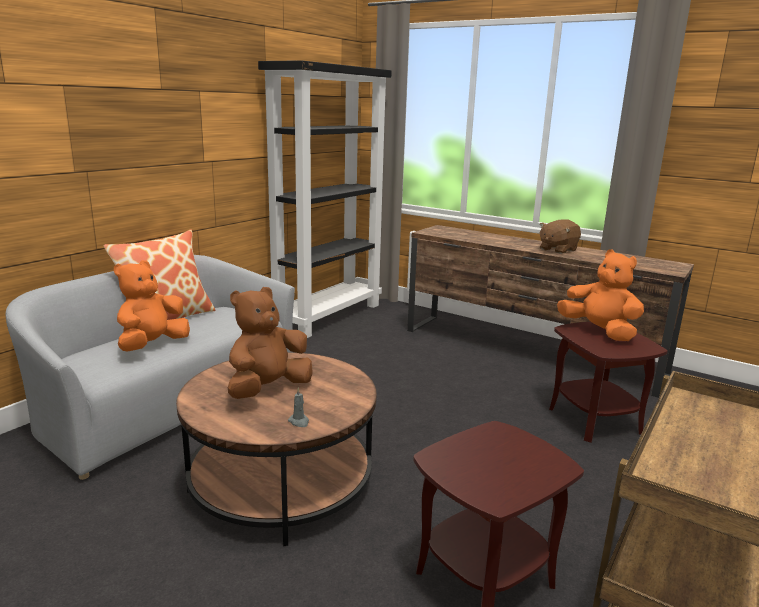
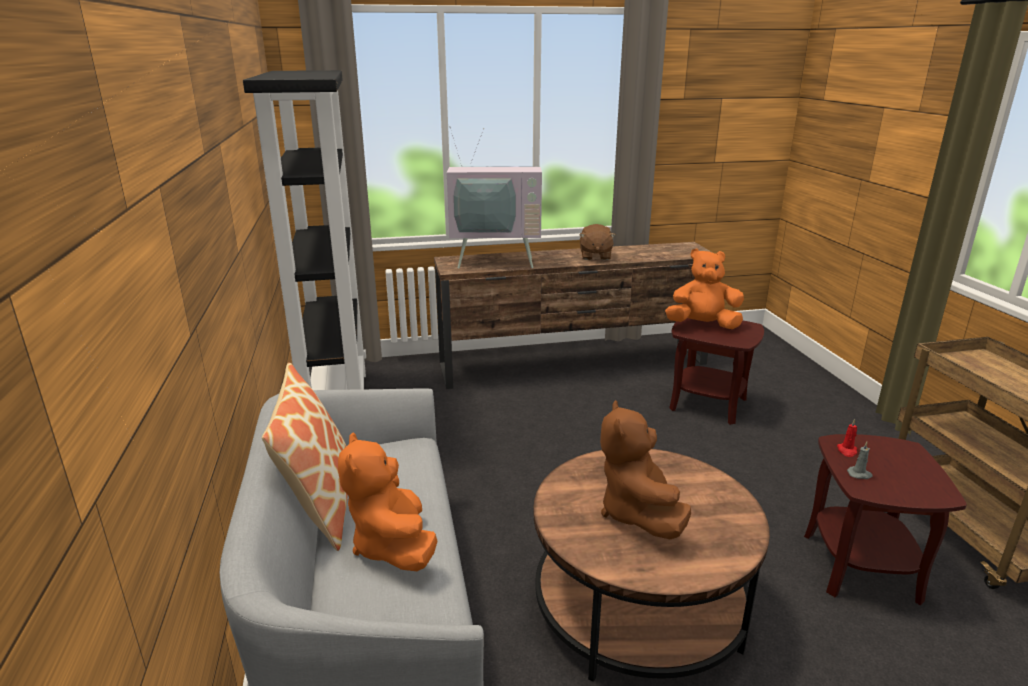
camera: 45 degrees left, 5 degrees up
(299, 422) = (729, 525): grey candle -> grey candle (859, 474)
(470, 235) = (496, 261): none -> television
(492, 437) = (847, 451): none -> red candle

